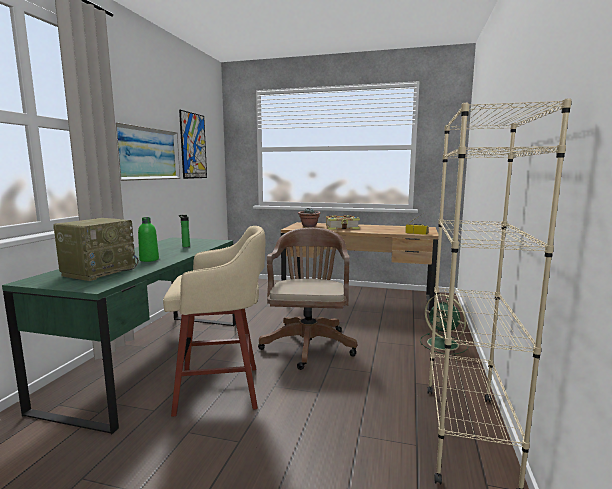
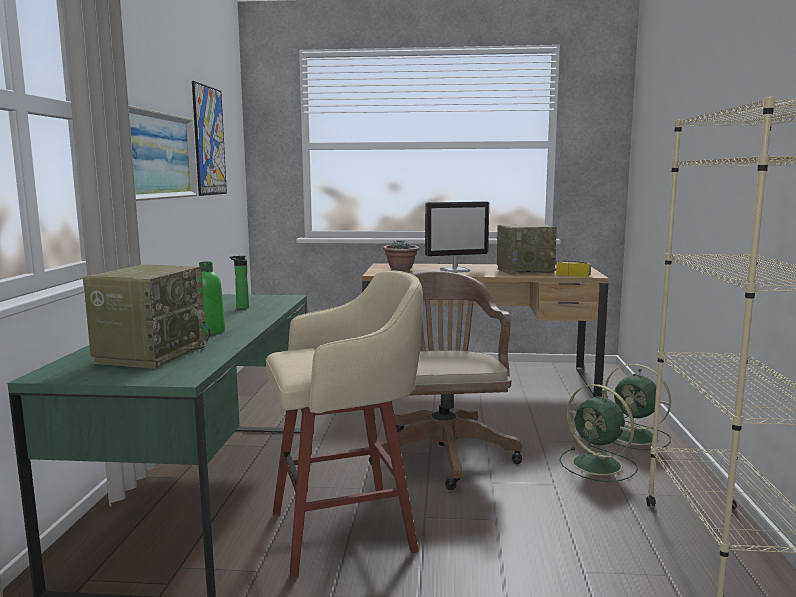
camera: 10 degrees left, 0 degrees up
(342, 228) = (455, 270): book -> monitor
(388, 229) = (525, 270): none -> radio
(407, 362) = (599, 465): none -> green fan

